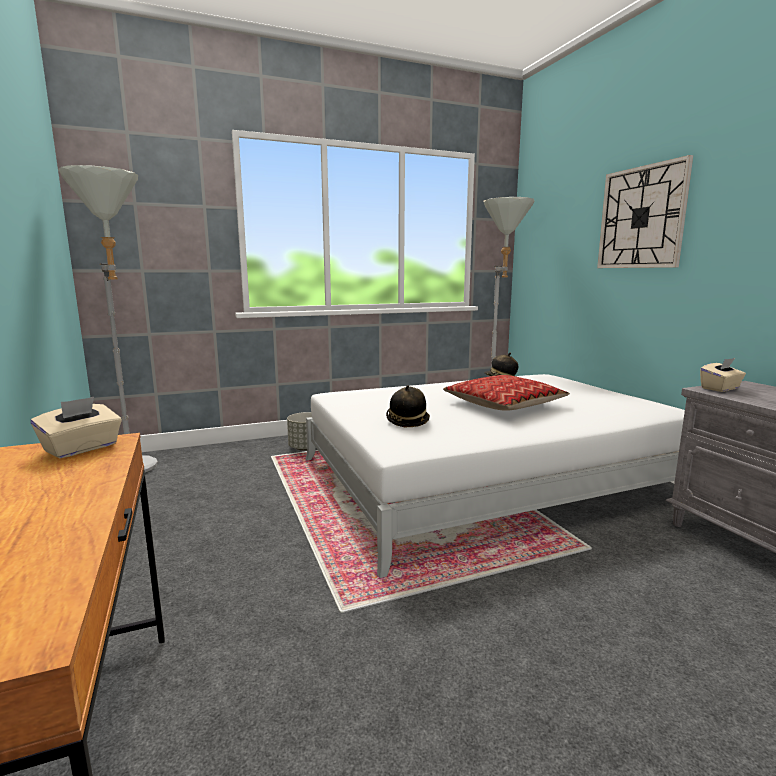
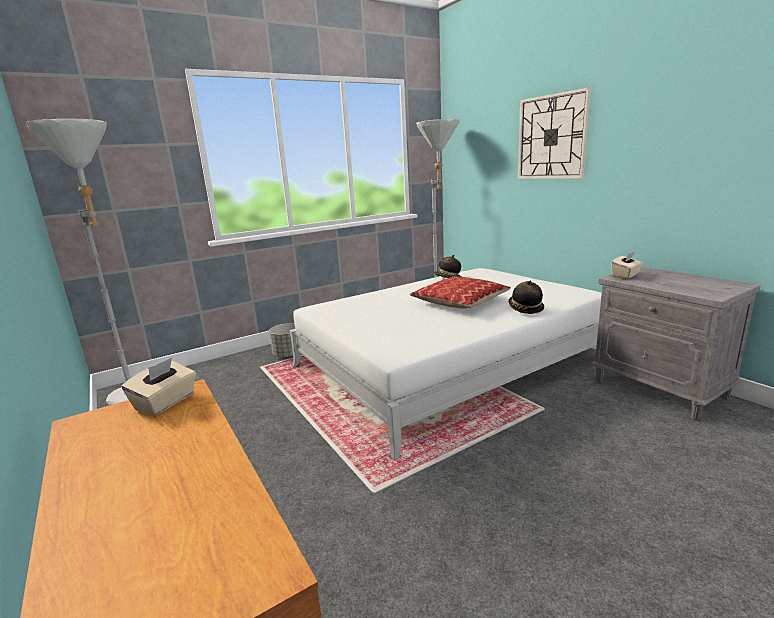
camera: 10 degrees left, 5 degrees up
(407, 421) = (389, 327): hat -> hat (525, 309)

